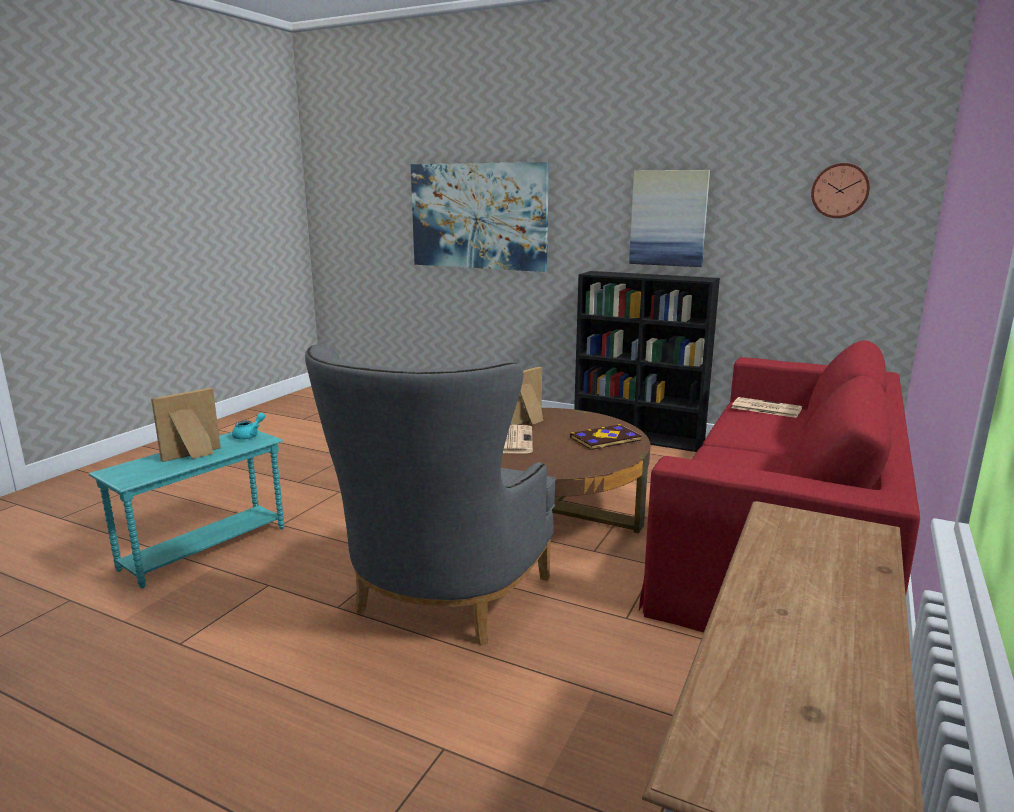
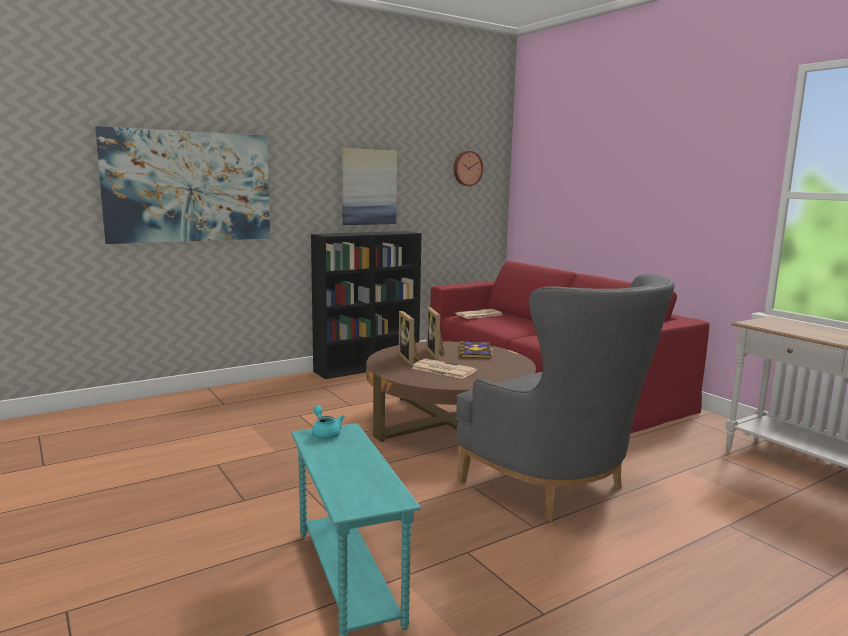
camera: 60 degrees left, 5 degrees down
(193, 456) = (355, 462): picture frame -> picture frame (437, 353)

